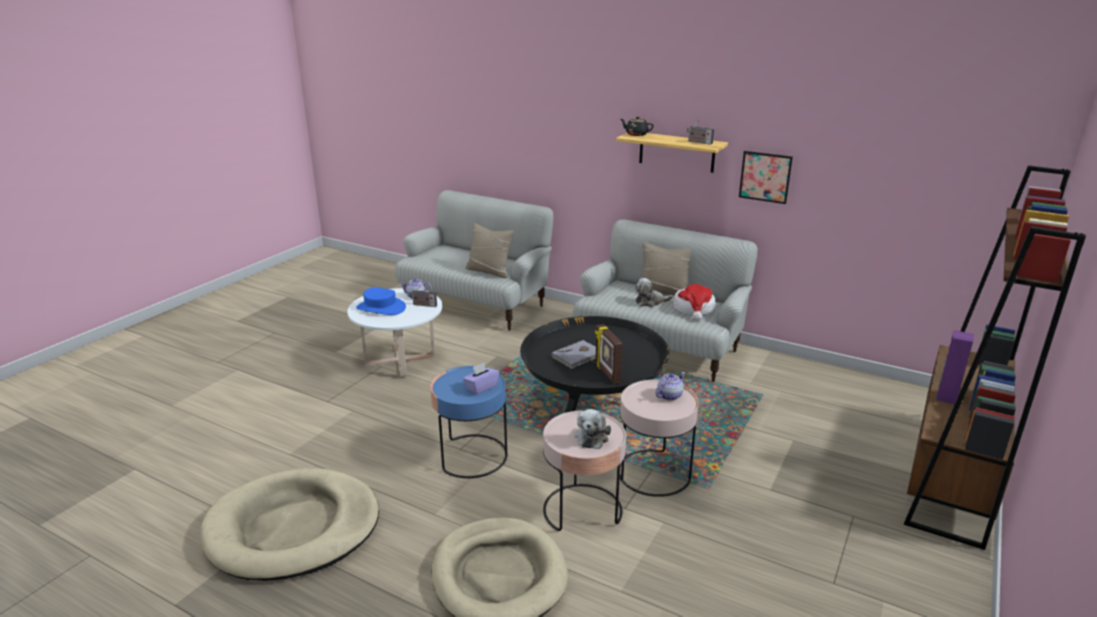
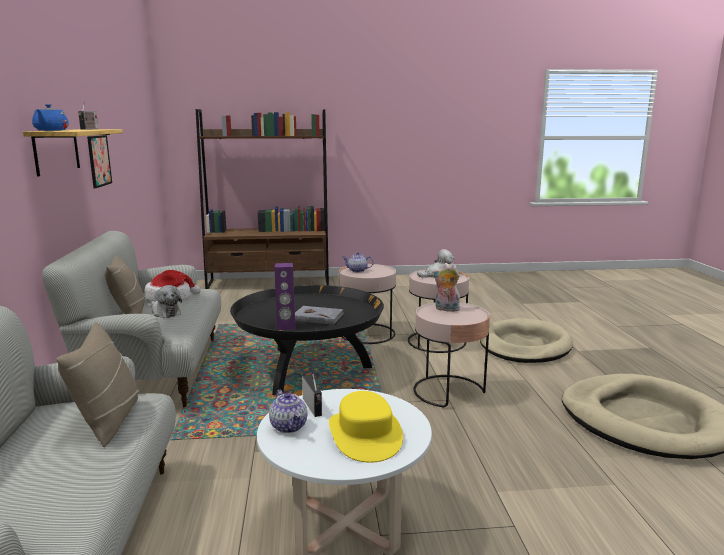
camera: 125 degrees left, 10 degrees down
(381, 308) = (365, 435): blue hat -> yellow hat
(472, 456) = (449, 391): blue side table -> pink side table
(481, 387) = (446, 309): purple tissue box -> plush toy
(607, 373) = (332, 304): picture frame -> none
(636, 134) = (51, 130): black teapot -> blue teapot
(946, 397) = (275, 233): purple speaker -> purple speaker (286, 327)

